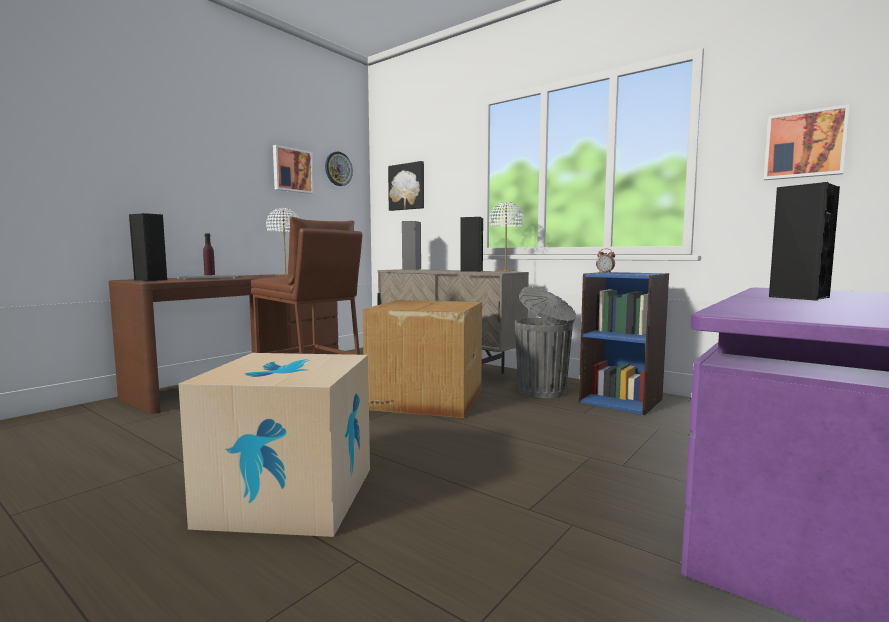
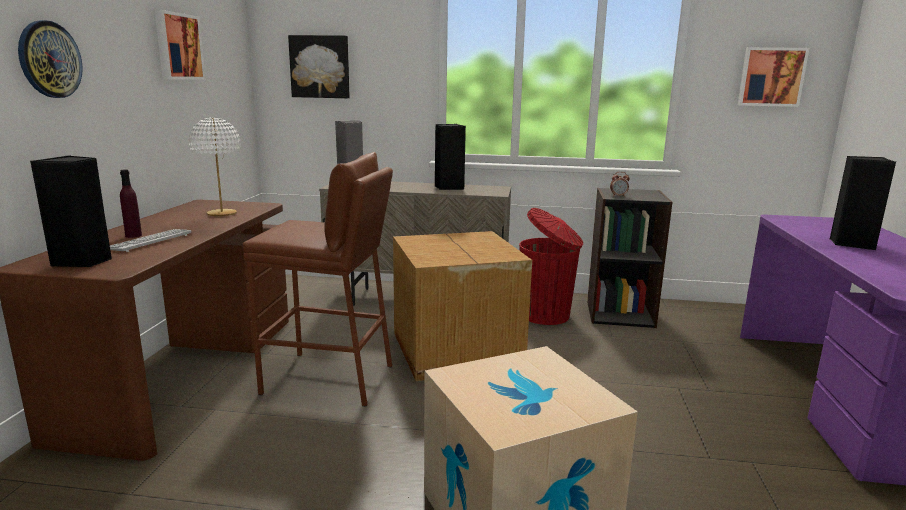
camera: 30 degrees left, 10 degrees up
(338, 169) = (222, 38): wall clock -> wall clock (49, 59)
(505, 271) = (491, 188): white table lamp -> none
(543, 391) = (546, 315): grey trash can -> red trash can
(621, 400) = (620, 313): blue bookcase -> black bookcase

